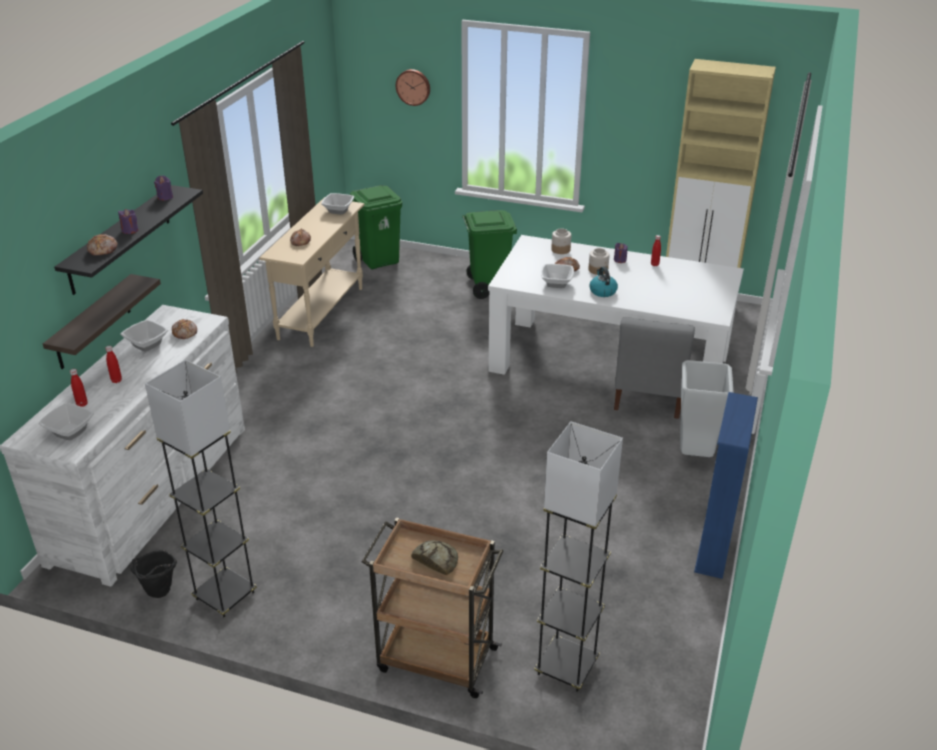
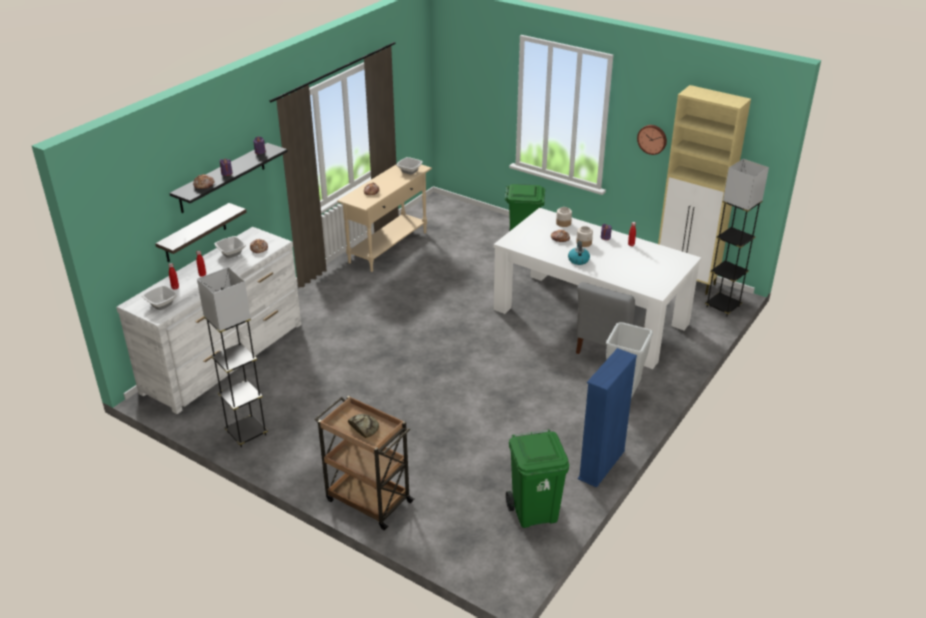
camera: 15 degrees right, 0 degrees up
(159, 594) = (205, 424): black bucket -> none
(379, 261) = (448, 212): green trash can -> green trash can (535, 512)
(413, 87) = (484, 81): wall clock -> wall clock (652, 139)
(556, 283) = (546, 249): bowl -> none
(566, 667) = (454, 523): grey floor lamp -> grey floor lamp (722, 307)

